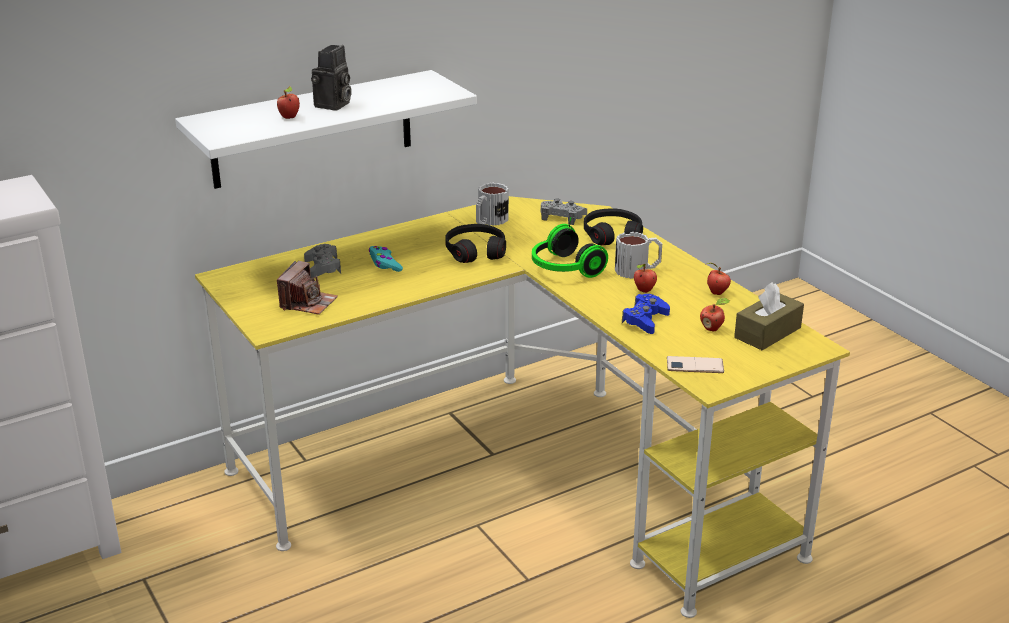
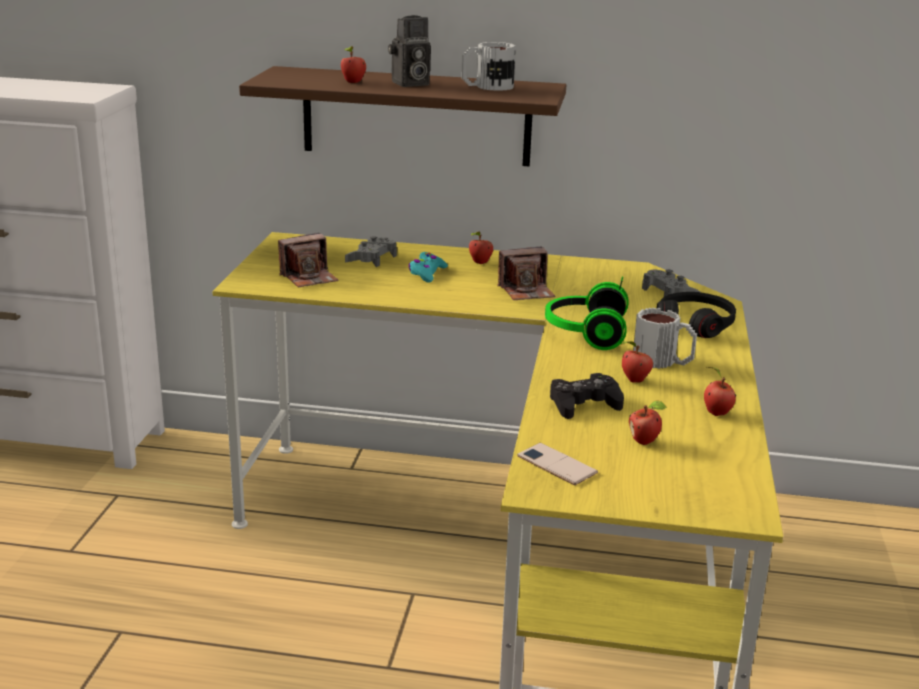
camera: 40 degrees right, 5 degrees down
(312, 129) = (416, 116): white shelf -> brown shelf
(405, 240) = (480, 263): none -> apple
(475, 251) = (526, 291): black headphones -> camera
(489, 221) = (587, 274): mug -> mug (487, 87)
(645, 320) = (584, 404): blue game controller -> black game controller
(767, 333) = (706, 472): brown tissue box -> none

